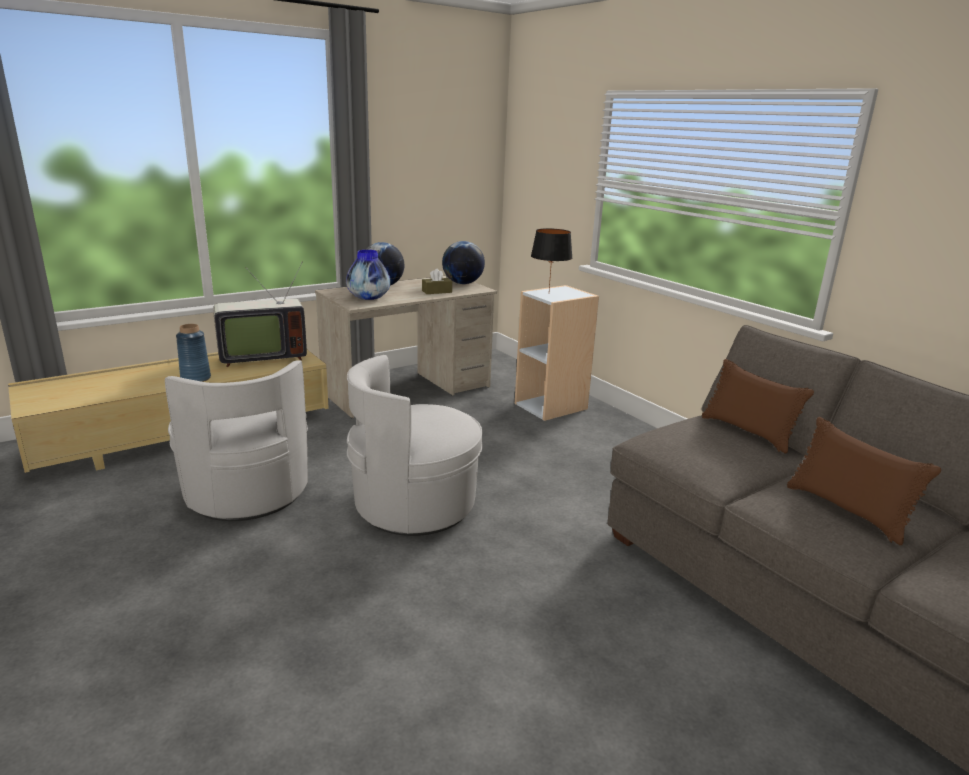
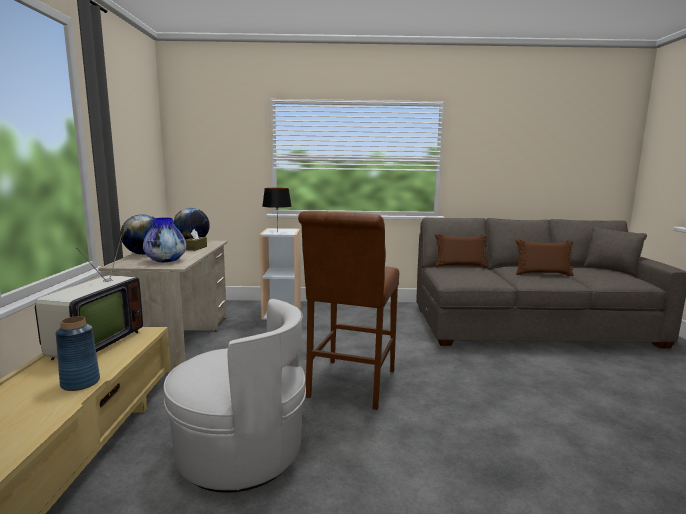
camera: 55 degrees left, 10 degrees down
(415, 505) = (349, 386): white armchair -> brown stool

